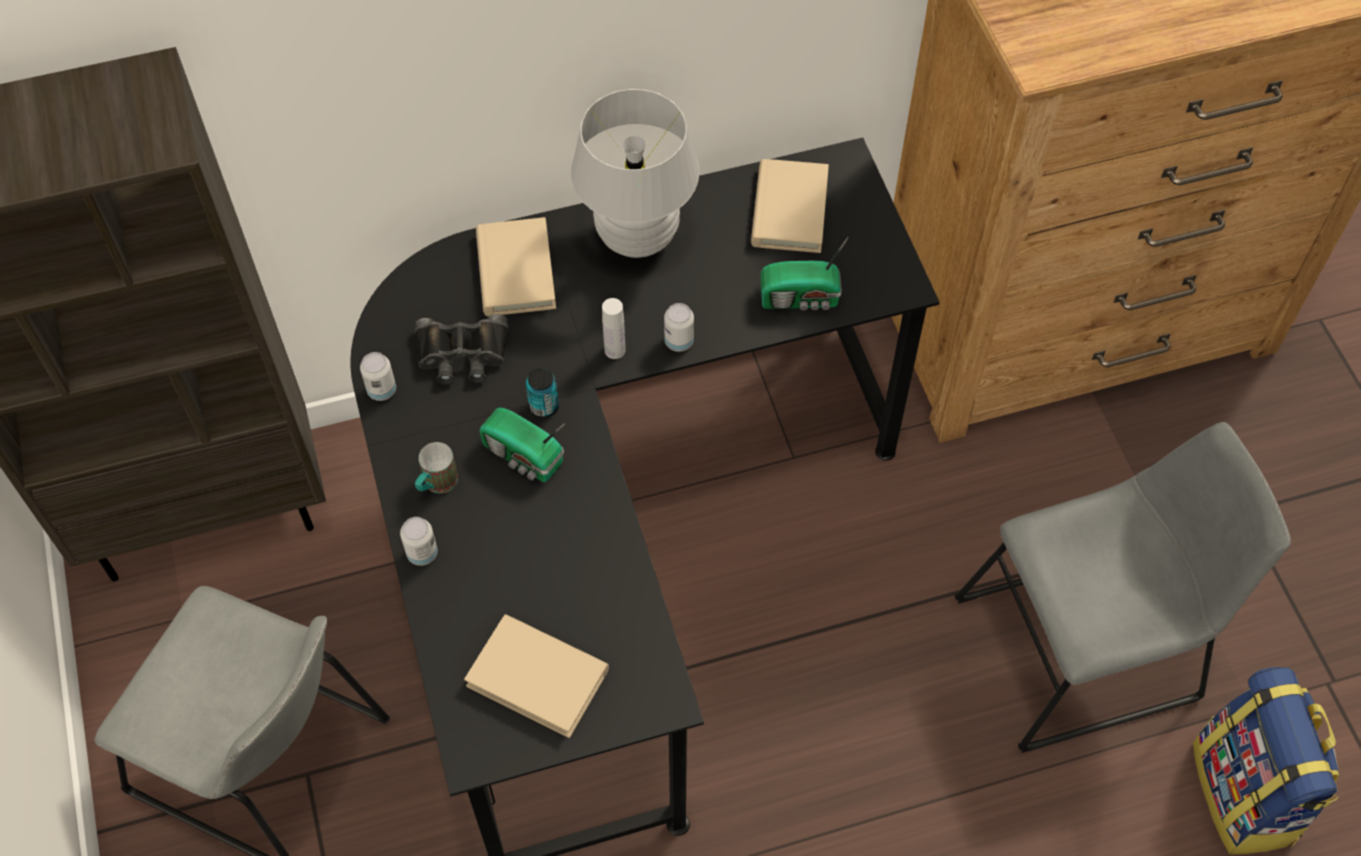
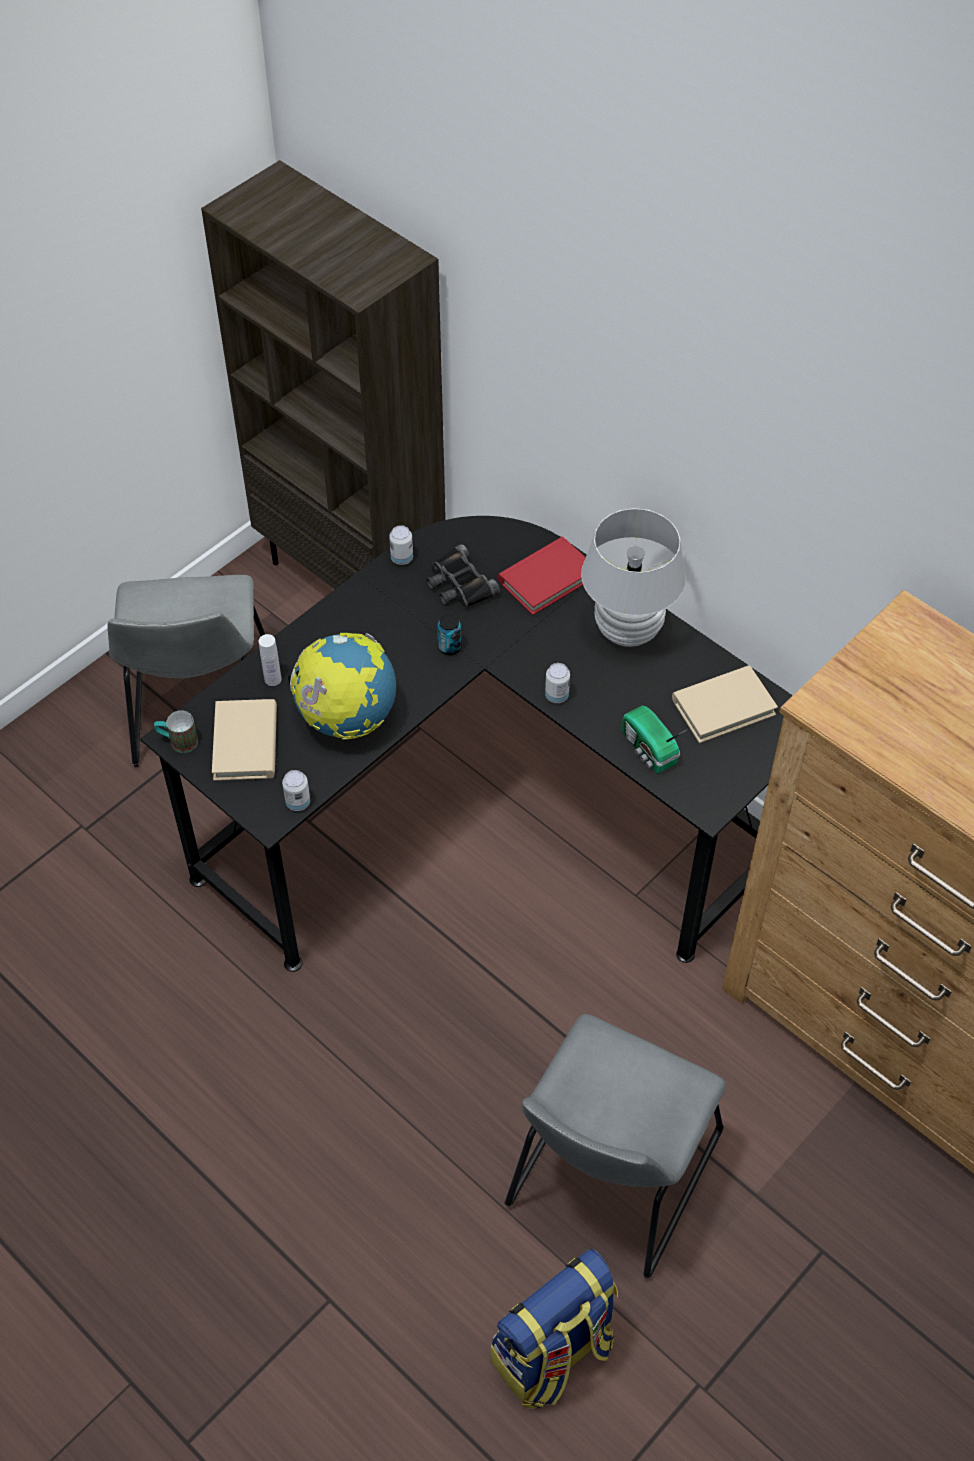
camera: 60 degrees right, 5 degrees down
(422, 553) = (296, 640): can -> can (298, 802)
(436, 485) = (351, 621): mug -> mug (178, 741)
(515, 271) = (547, 579): beige book -> red book
(523, 457) = (403, 656): radio -> none
(572, 554) = (346, 718): none -> globe
(615, 350) = (523, 663): white bottle -> white bottle (273, 679)
(1087, 646) = (609, 1177): grey chair -> grey chair turned 75 degrees clockwise

